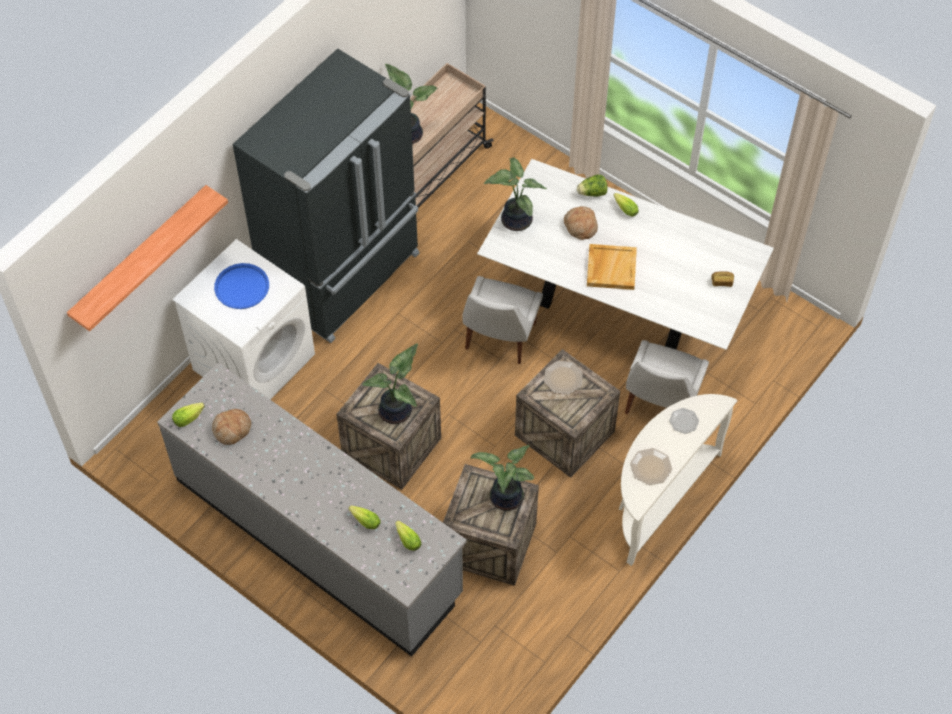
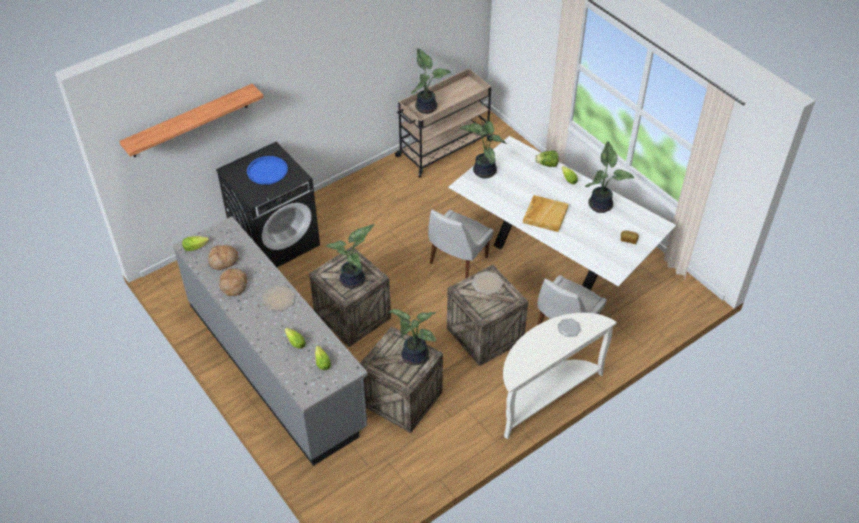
camera: 15 degrees right, 10 degrees down
(254, 361) = (275, 241): white washing machine -> black washing machine
(344, 276) = (359, 200): black fridge -> none
(580, 226) = (531, 184): bread -> bread (233, 285)
(651, 467) = (532, 355): plate -> plate (279, 299)
(676, 238) = (601, 205): none -> potted plant

